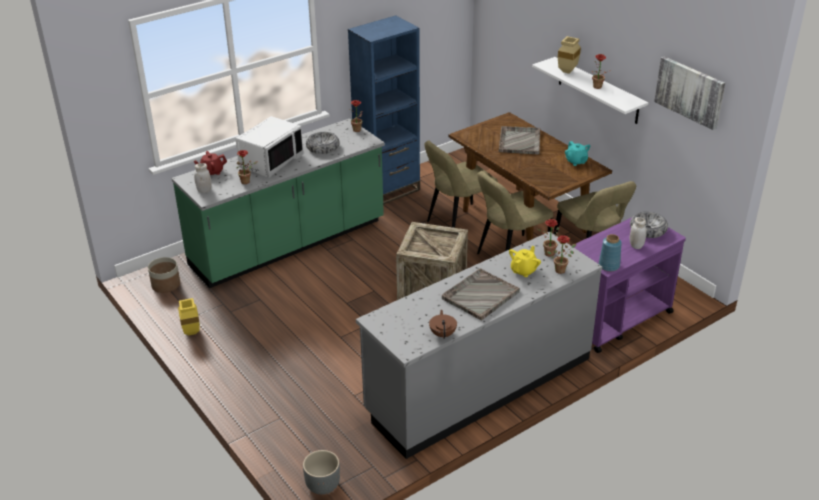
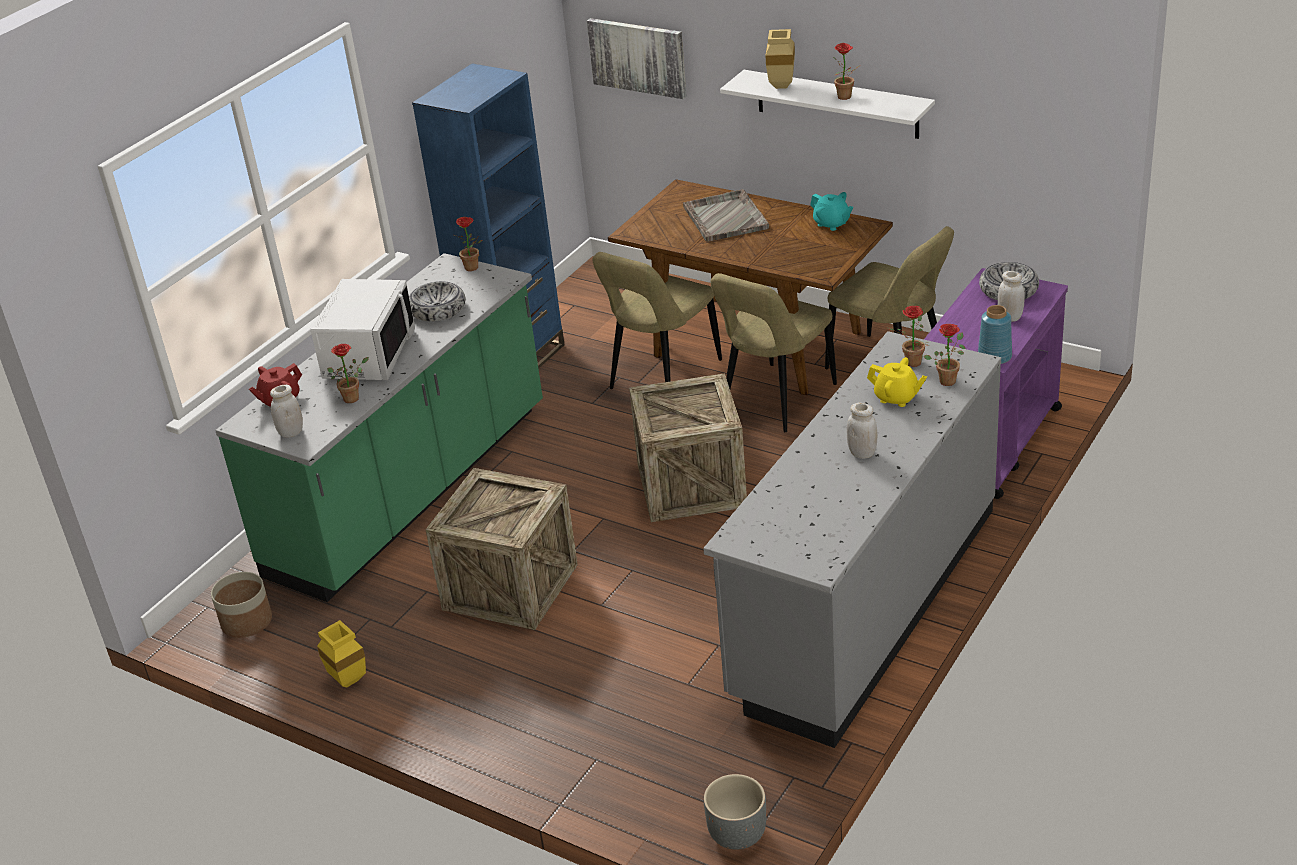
camera: 20 degrees left, 0 degrees up
(302, 311) = (510, 587): none -> crate
(443, 334) = (853, 525): brown teapot -> none
(480, 295) = (862, 453): grey tray -> white jar
(523, 270) = (896, 398): yellow teapot -> yellow teapot turned 105 degrees clockwise
(690, 92) = (1008, 65): picture -> picture (638, 57)

